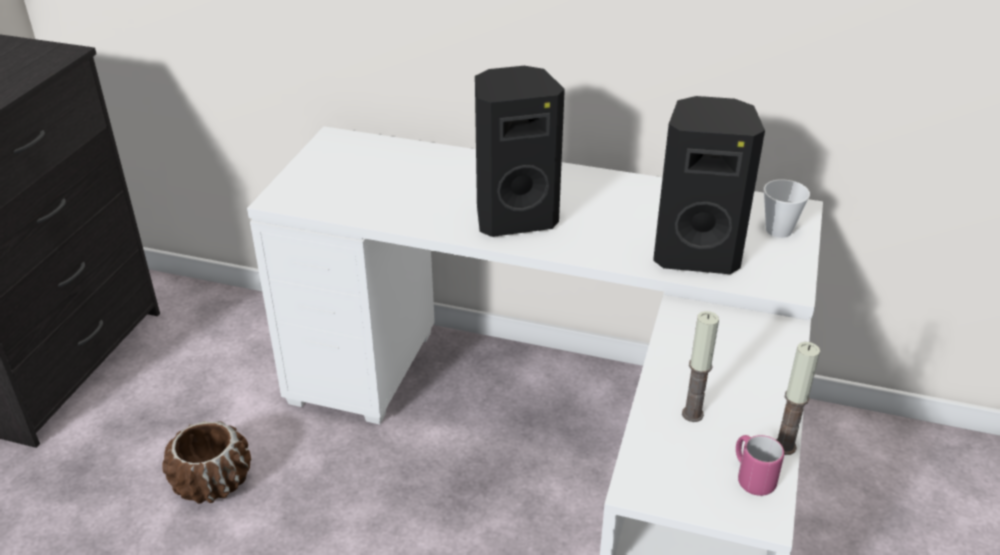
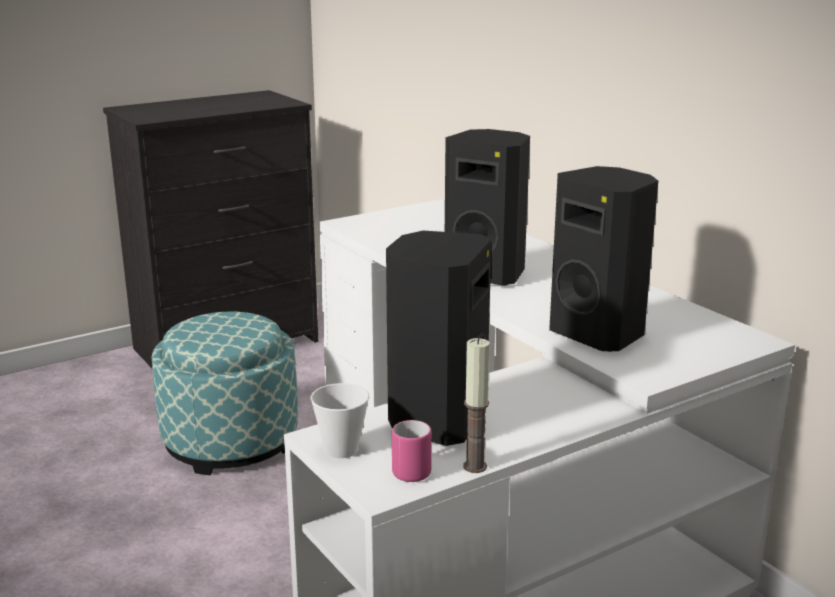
camera: 40 degrees right, 15 degrees down
(212, 483) = (230, 441): brown planter -> ottoman
(692, 414) = (435, 421): candle -> black speaker
(778, 230) = (708, 346): cup -> cup (341, 449)

